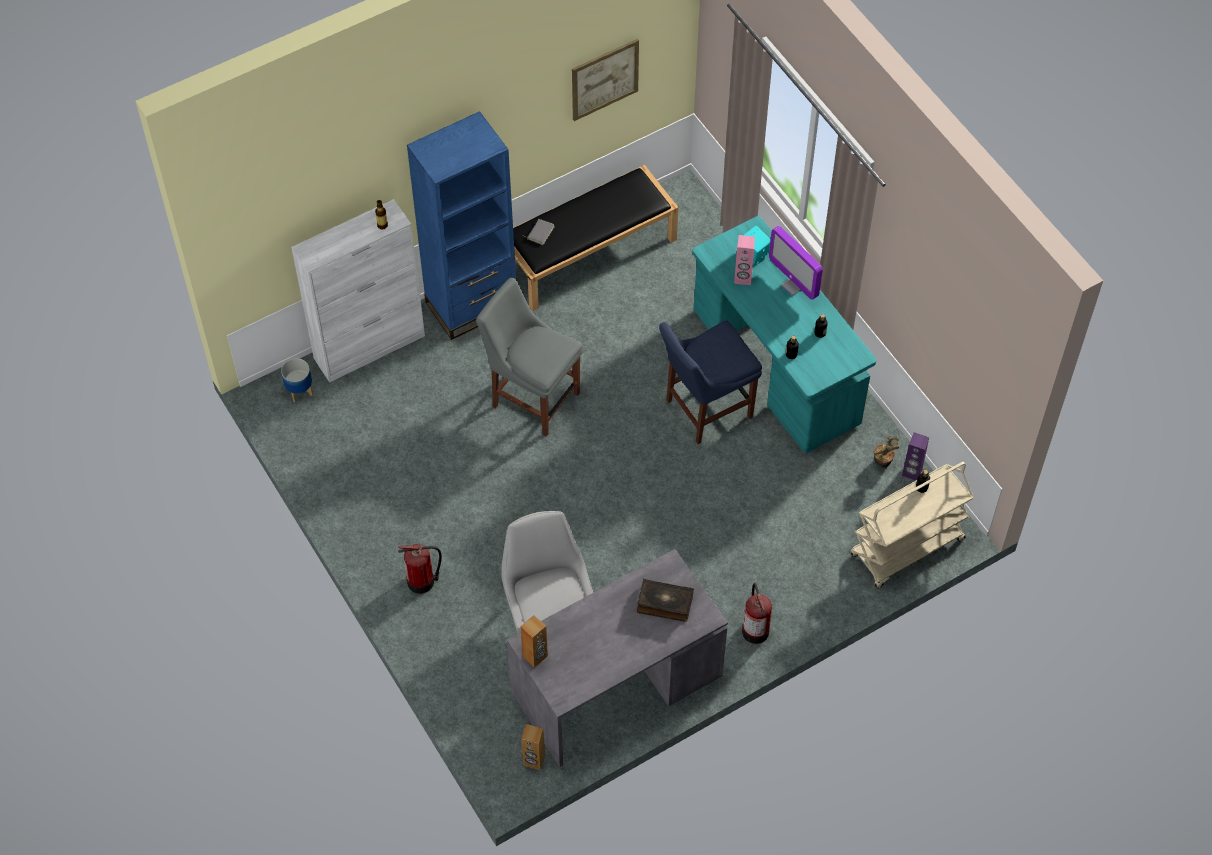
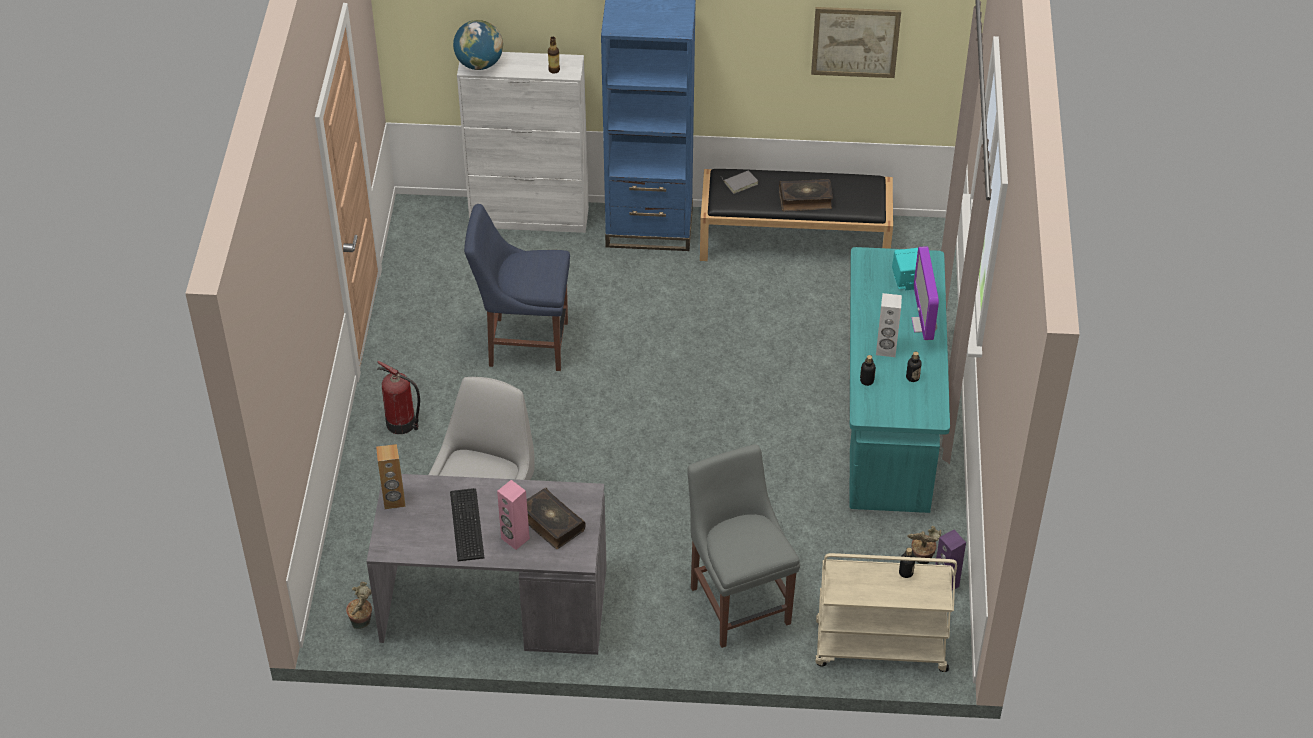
camera: 35 degrees right, 10 degrees down
(299, 390) = (439, 221): planter -> none
(317, 252) = (479, 64): none -> globe
(532, 397) = (635, 329): grey chair -> grey chair (738, 601)
(534, 760) = (362, 624): brown speaker -> potted plant
(600, 221) = (805, 200): none -> book
(605, 644) = (465, 526): none -> keyboard
(705, 410) = (787, 422): blue chair -> blue chair (523, 343)
(743, 278) = (878, 295): pink speaker -> pink speaker (515, 539)
(755, 629) = (665, 633): fire extinguisher -> none
(784, 321) = (886, 350): none -> white speaker

